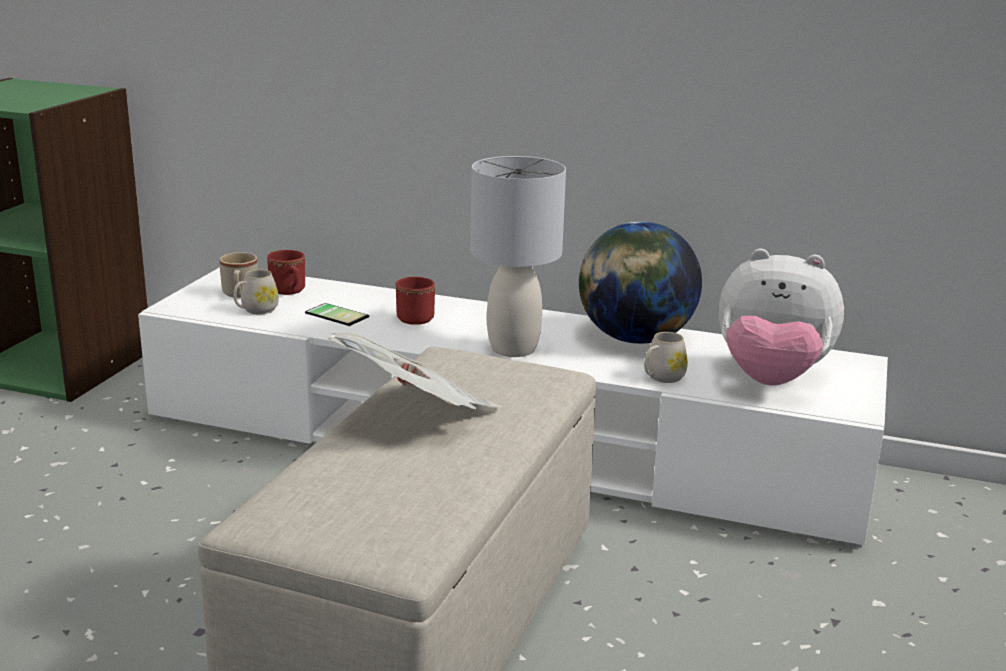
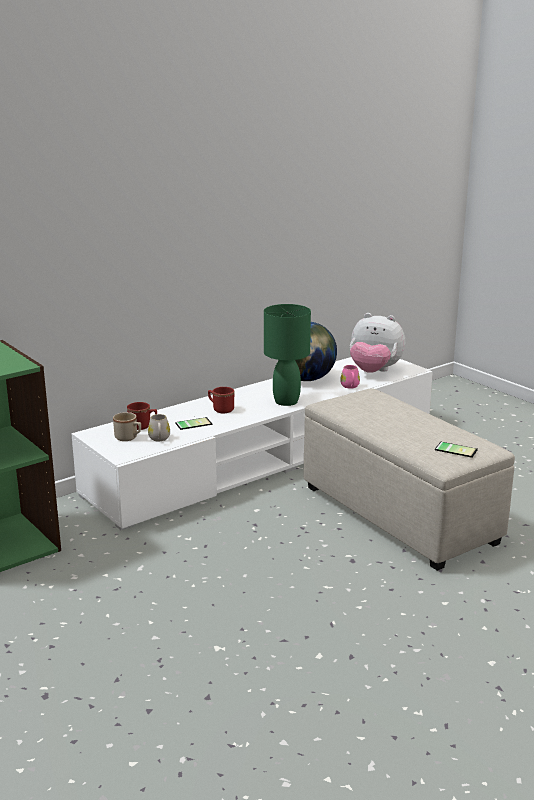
camera: 55 degrees left, 0 degrees up
(346, 513) = (456, 449): none -> phone
(417, 413) = (384, 420): newspaper -> none
(514, 348) = (286, 401): grey table lamp -> green table lamp
(661, 378) = (350, 386): white mug -> pink mug
(771, 380) = (374, 372): plush toy -> plush toy turned 60 degrees clockwise

